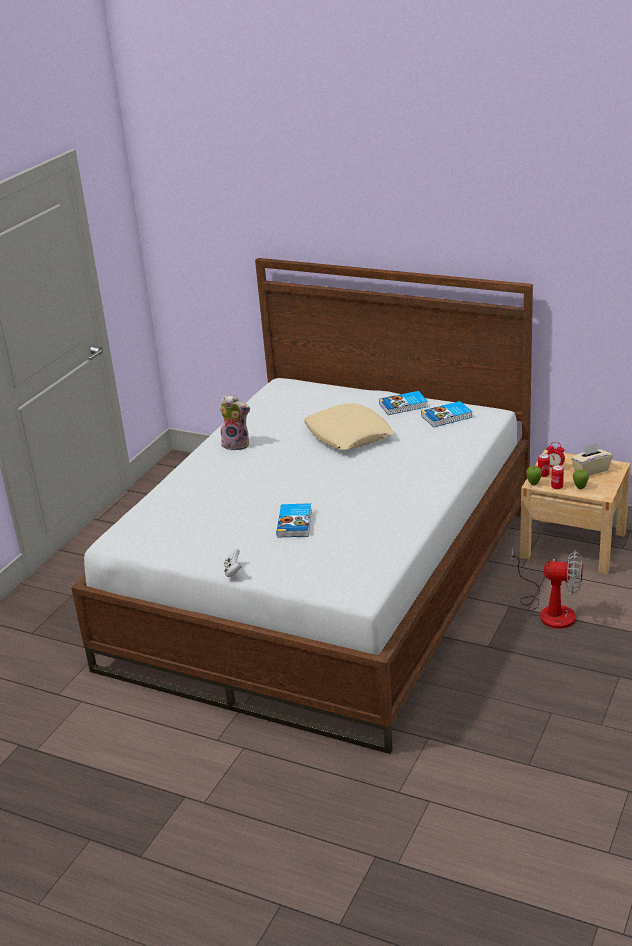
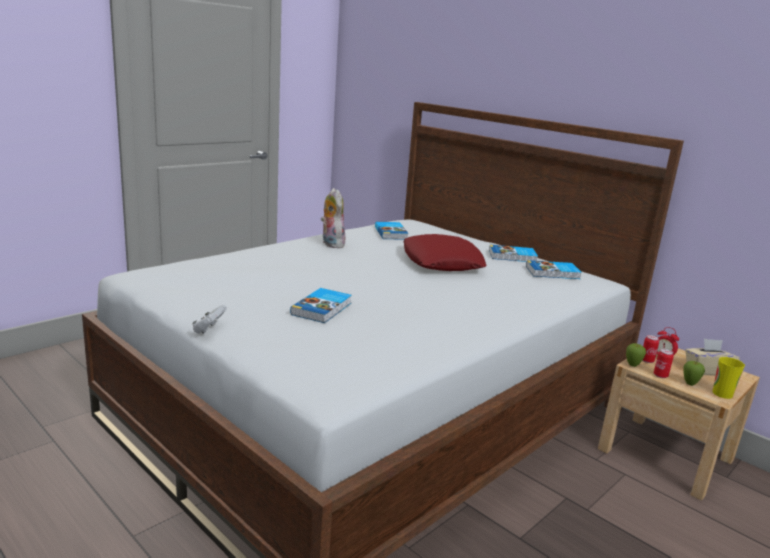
camera: 15 degrees right, 10 degrees down
(237, 444) = (331, 244): plush toy -> plush toy turned 150 degrees counterclockwise
(278, 409) = (391, 233): none -> book
(348, 434) = (442, 262): beige pillow -> red pillow
(550, 610) = (615, 520): fan -> none
(605, 489) = (722, 394): none -> cup

